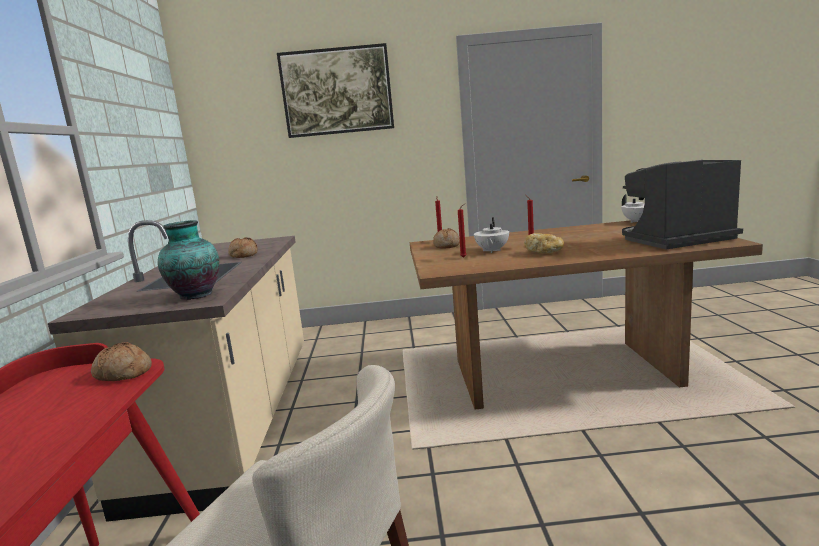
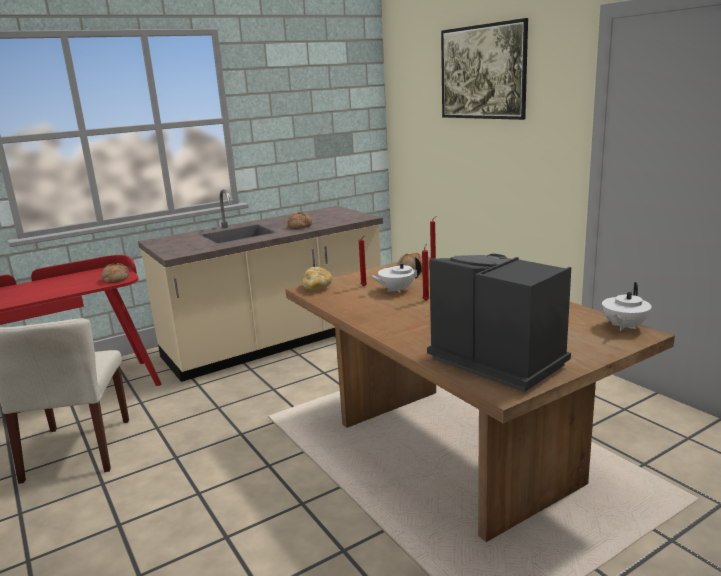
camera: 60 degrees right, 5 degrees up
(194, 296) = (185, 249): vase -> none
(544, 252) = (397, 310): bread -> bread (317, 287)

